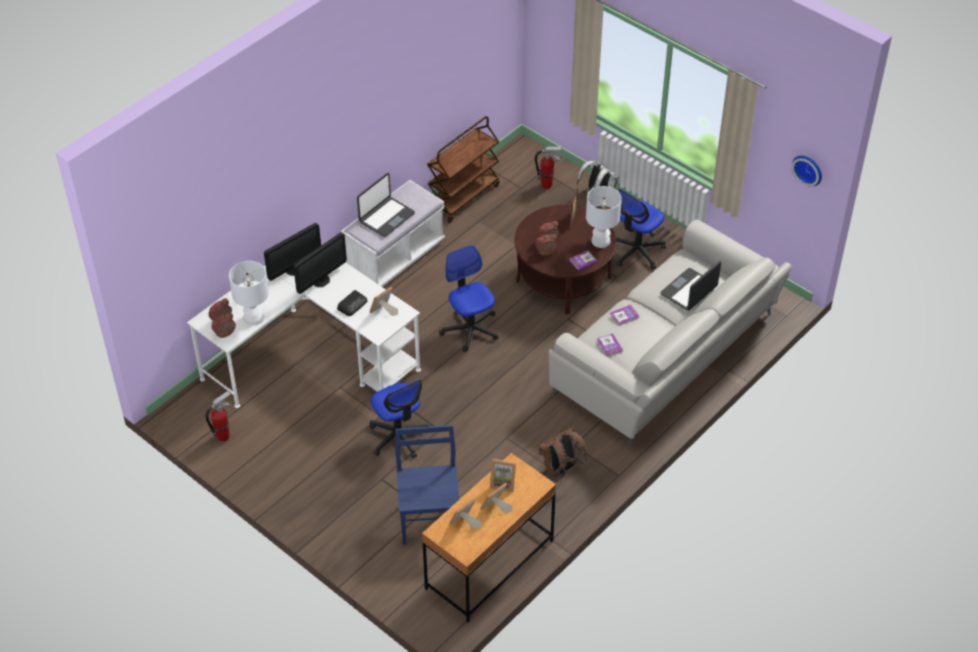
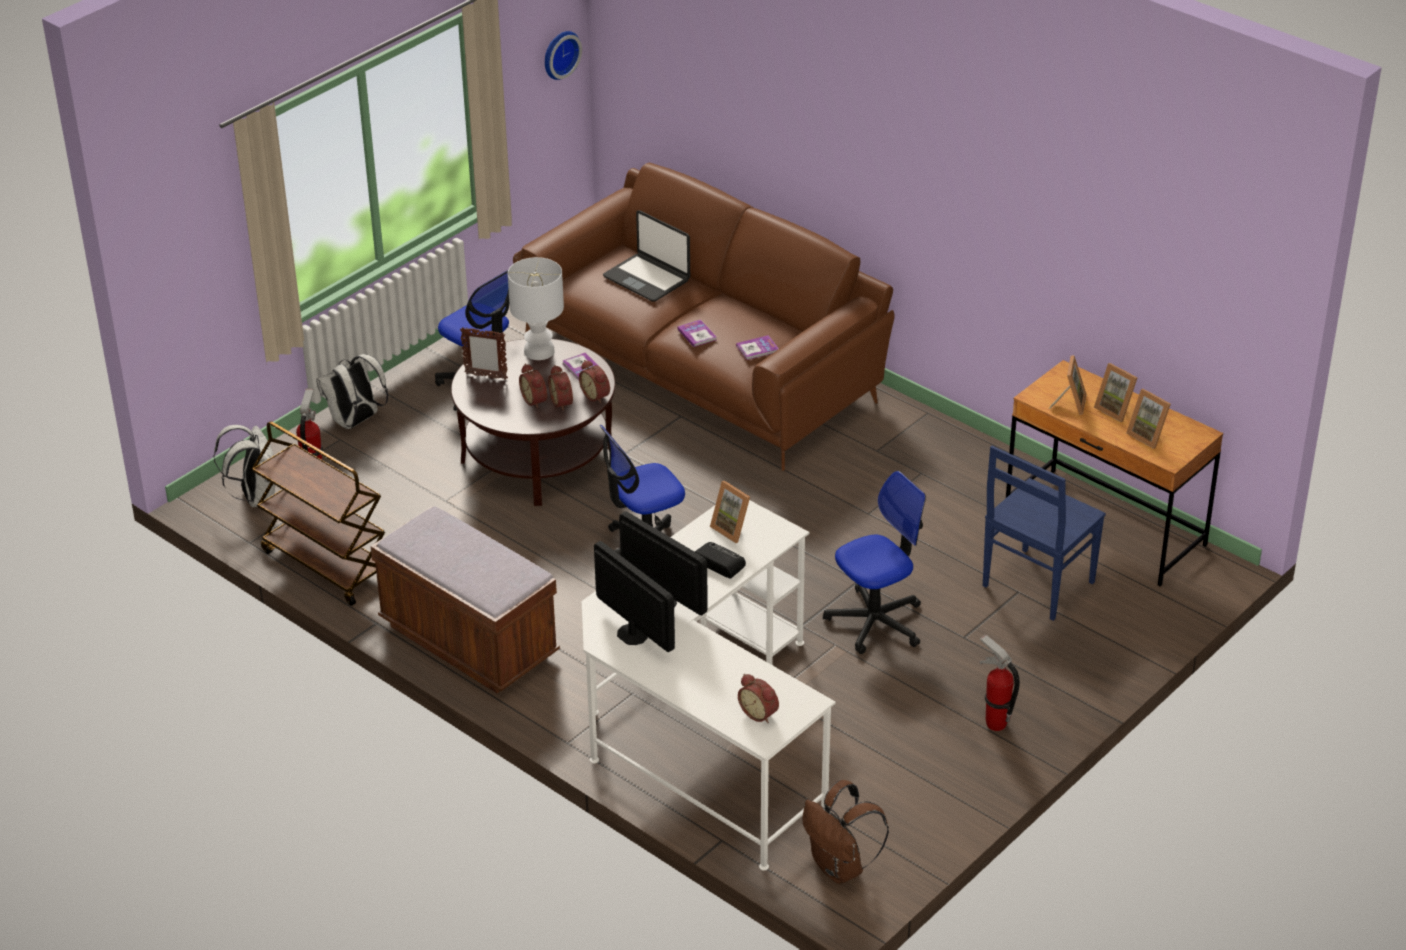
camera: 90 degrees left, 10 degrees down
(223, 436) = (895, 826): fire extinguisher -> fire extinguisher (995, 723)
(225, 334) = (792, 706): alarm clock -> alarm clock (596, 395)
(254, 318) = (752, 674): white table lamp -> none
(386, 217) = (473, 563): laptop -> none
(395, 256) = (468, 641): white bench -> brown bench
(429, 520) = (1036, 586): blue chair -> blue chair turned 45 degrees counterclockwise
(524, 164) = (255, 497): none -> white backpack
(560, 469) = (923, 463): brown backpack -> brown backpack (840, 868)
(666, 357) = (704, 366): grey sofa -> brown sofa

